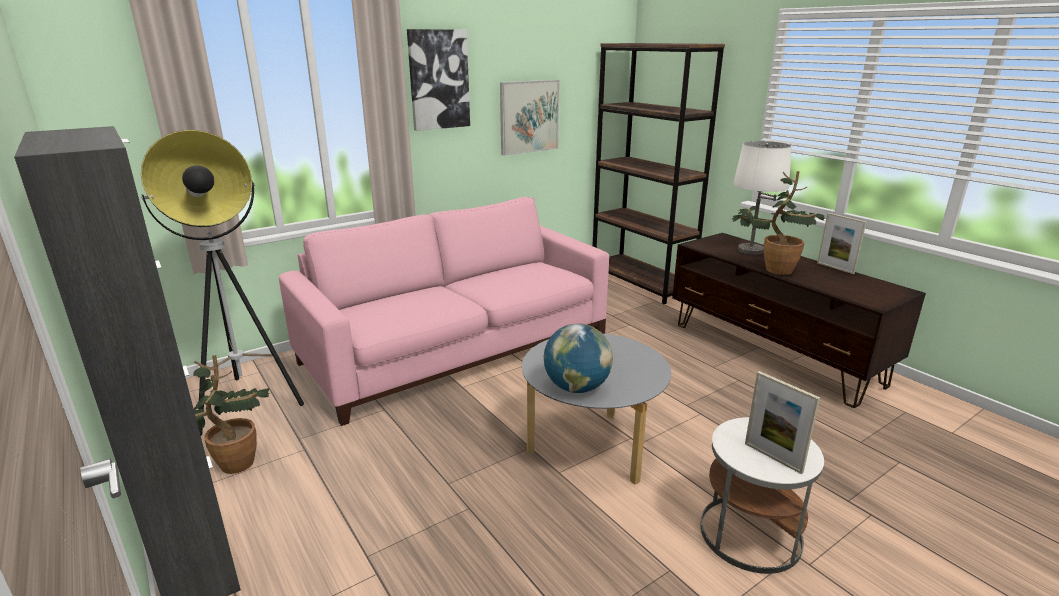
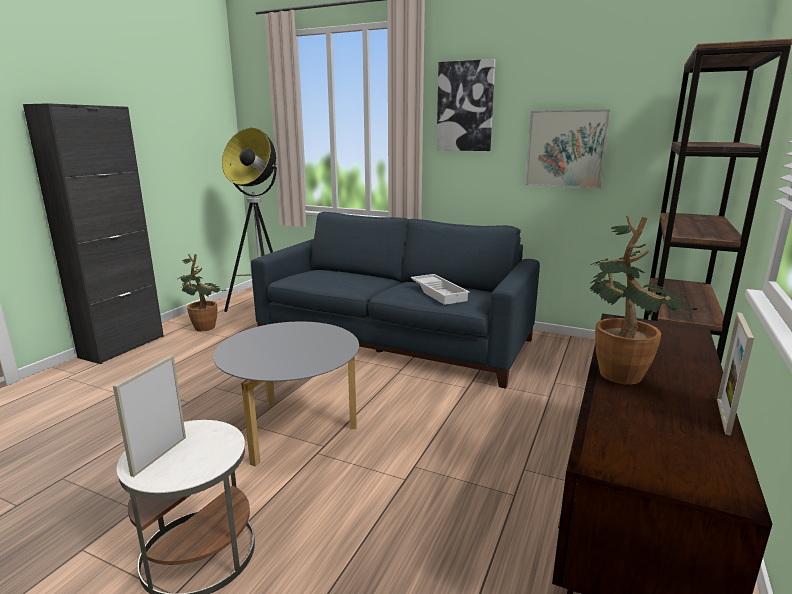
camera: 60 degrees right, 5 degrees down
(459, 348) = (394, 339): pink sofa -> blue sofa
(526, 277) = (440, 293): none -> white tray
(577, 387) = (242, 347): globe -> none
(750, 250) = (668, 350): white table lamp -> none

